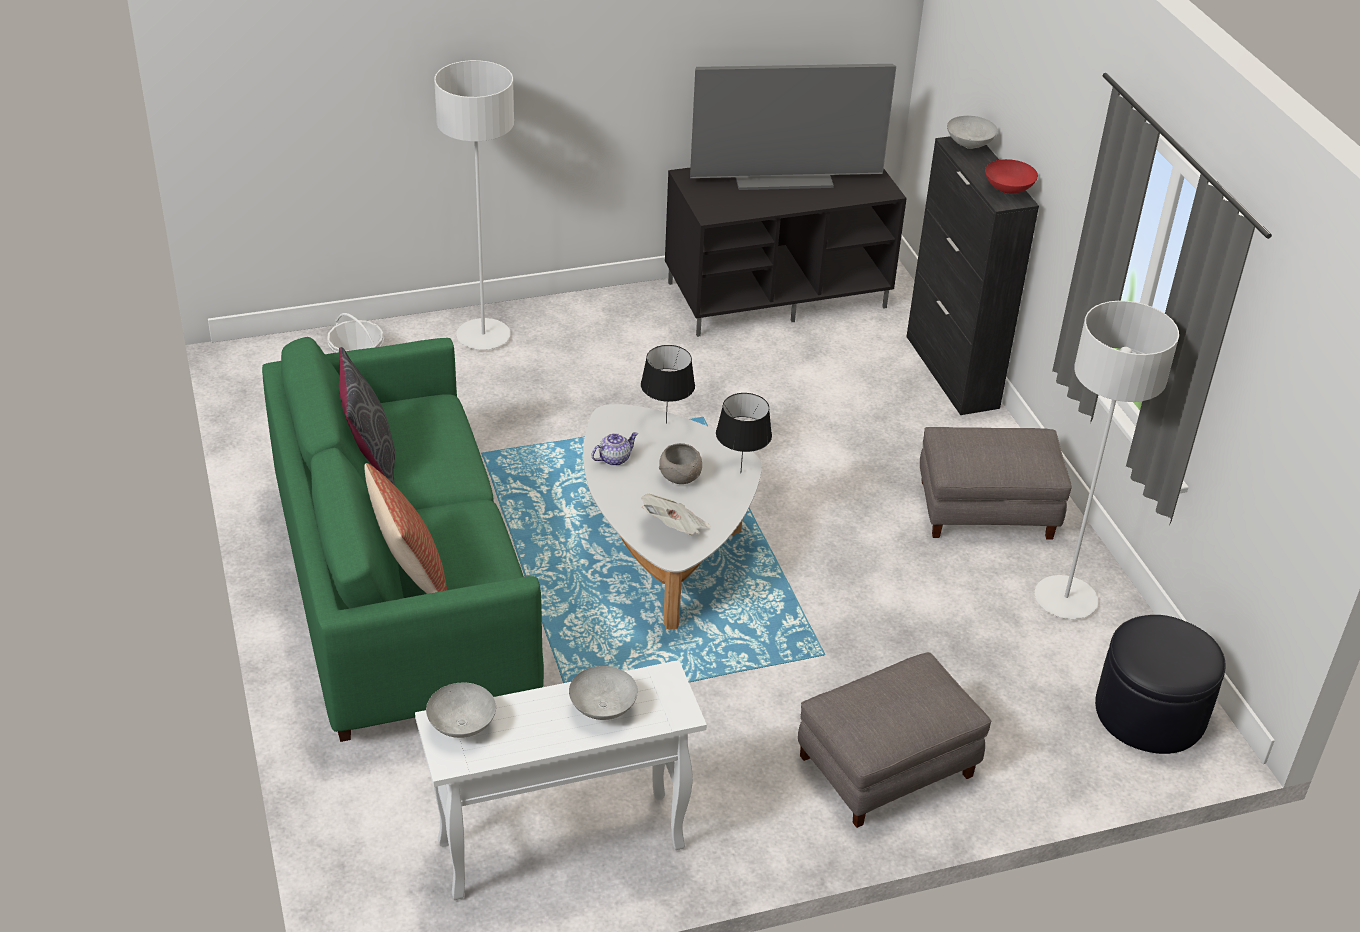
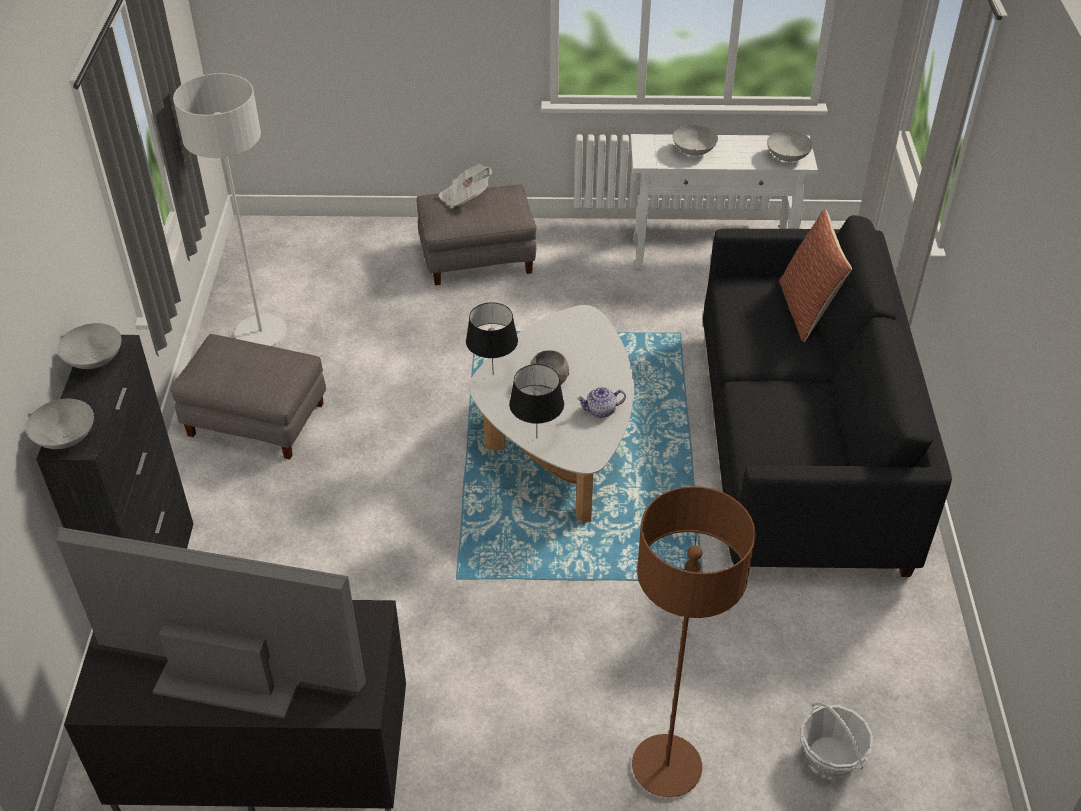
camera: 160 degrees left, 5 degrees up
(371, 461) = (834, 419): grey pillow -> none
(401, 591) = (800, 448): green sofa -> black sofa
(483, 336) = (666, 767): grey floor lamp -> brown floor lamp
(675, 529) = (574, 337): newspaper -> newspaper (465, 197)
(1008, 189) = (94, 361): red bowl -> grey bowl
(1150, 713) = (275, 252): black ottoman -> none

